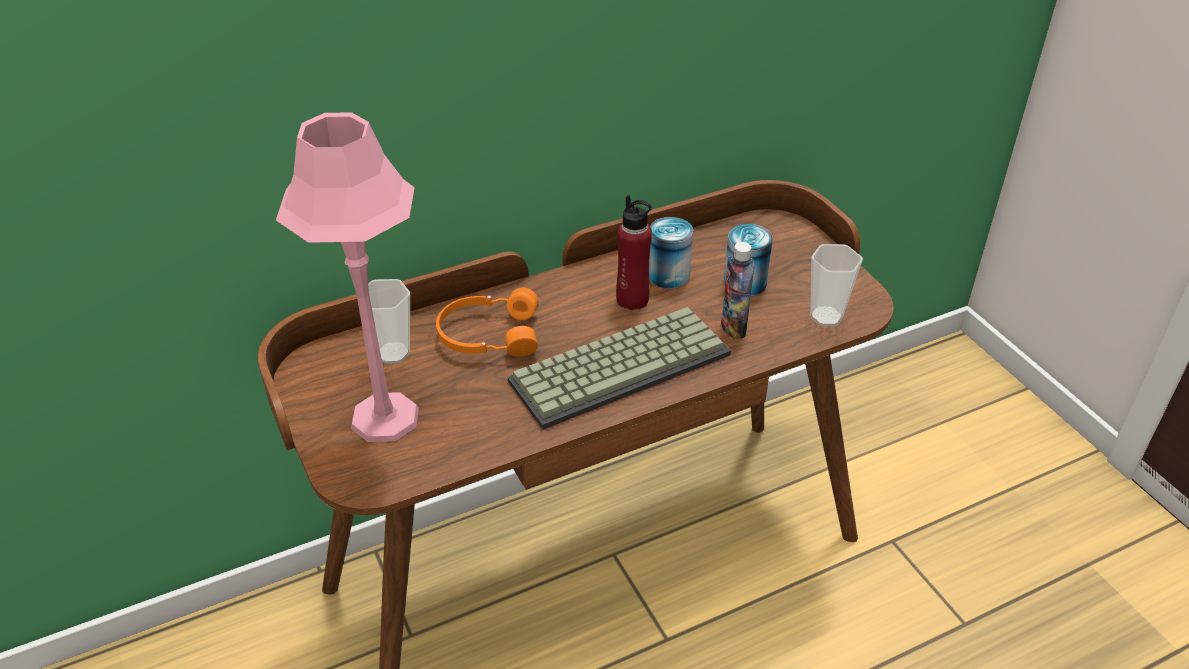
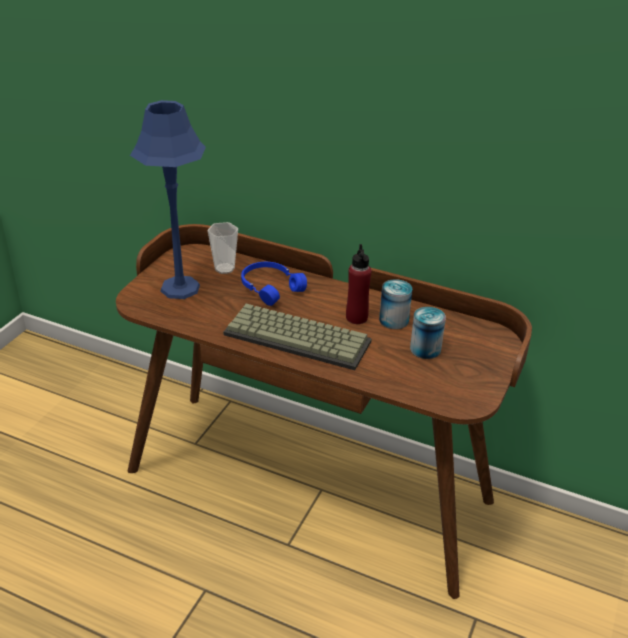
camera: 50 degrees right, 5 degrees down
(385, 417) = (180, 288): pink table lamp -> blue table lamp
(488, 335) = (270, 287): orange headphones -> blue headphones
(733, 327) = (380, 361): bottle -> none
(826, 316) = (436, 392): cup -> none

